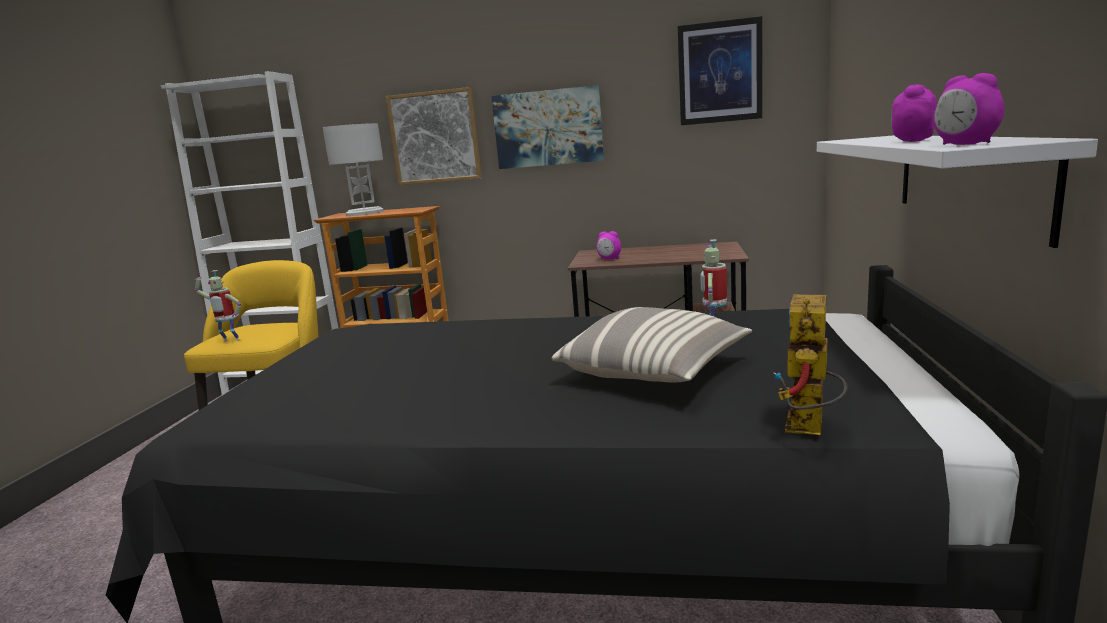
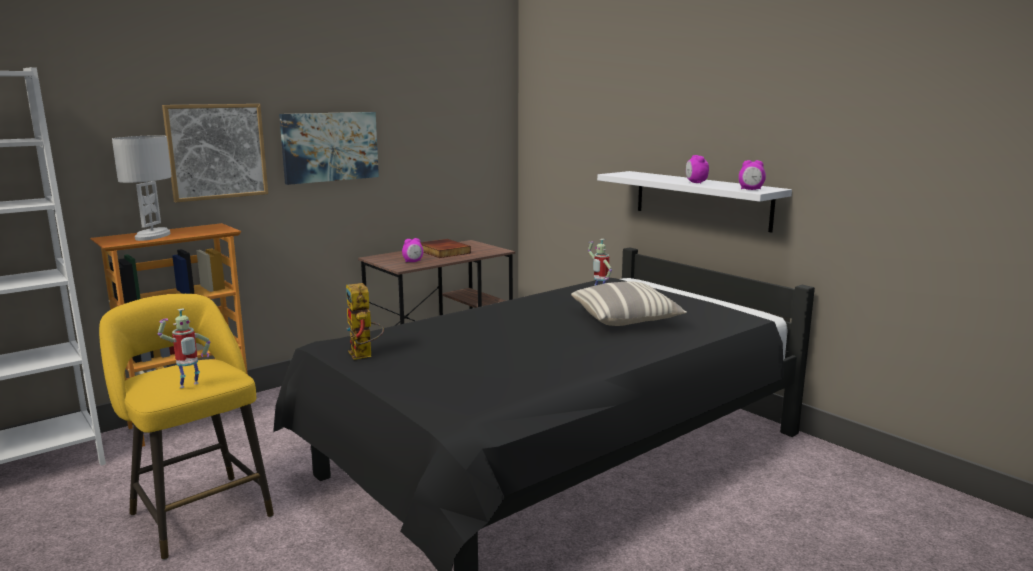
camera: 50 degrees left, 0 degrees up
(667, 251) = (442, 251): none -> book
(719, 72) = (457, 109): picture -> none
(809, 430) = (735, 325): toy robot -> toy robot (364, 356)

